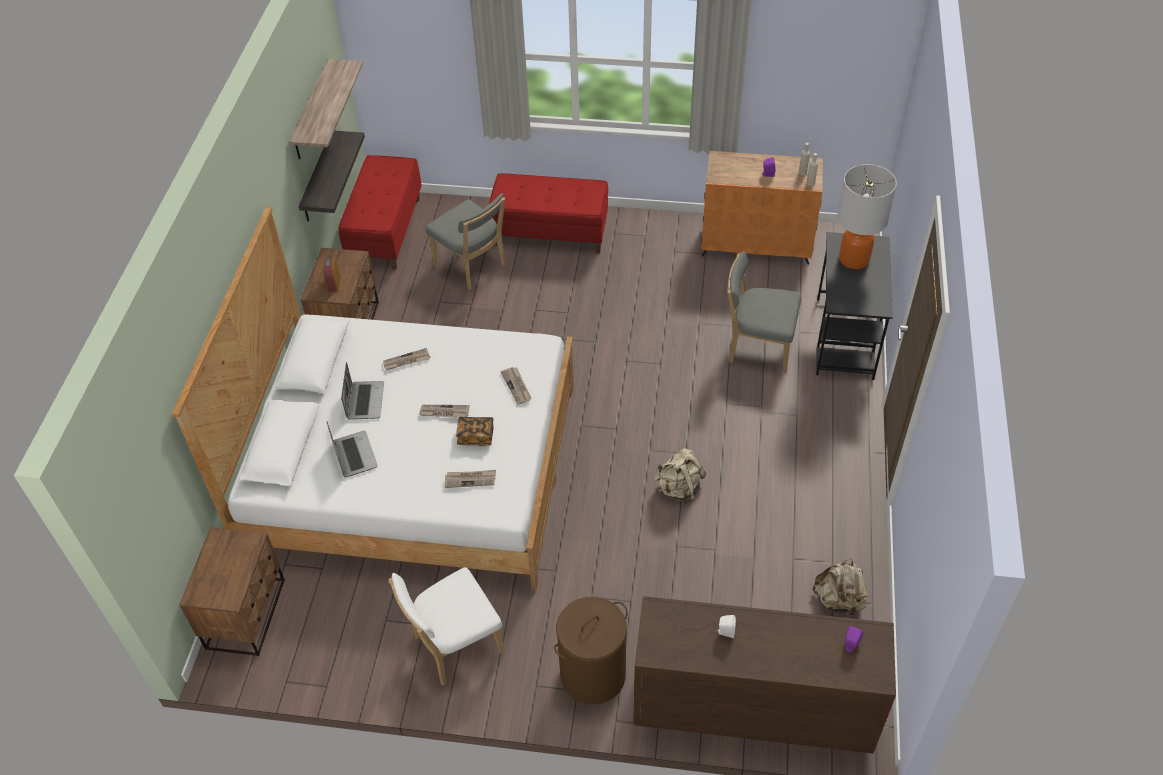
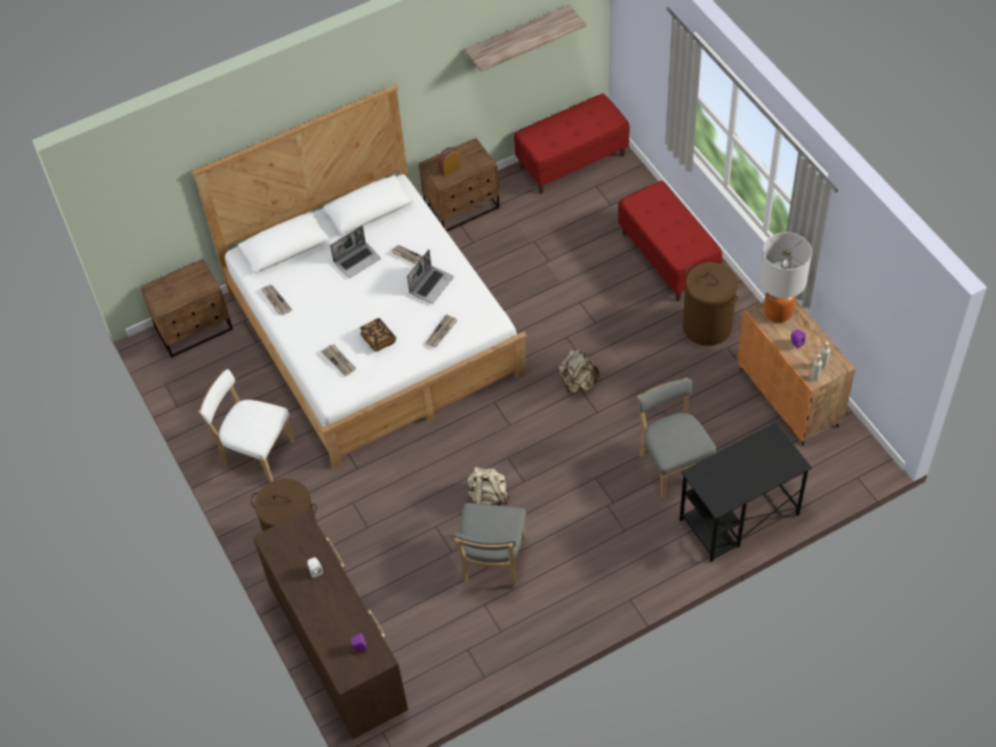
camera: 55 degrees right, 5 degrees up
(318, 178) = (502, 87): shelf -> none
(353, 454) = (309, 286): laptop -> laptop (431, 285)
(444, 412) = (383, 308): newspaper -> newspaper (275, 301)
(472, 266) = (586, 235): grey chair -> grey chair (492, 563)
(642, 250) = (707, 326): none -> brown laundry basket
(839, 600) = (470, 654): beige backpack -> beige backpack (577, 383)
(854, 259) = (760, 457): table lamp -> table lamp (778, 311)

